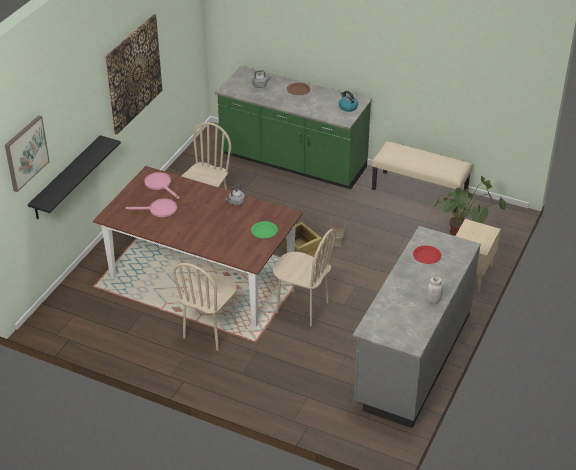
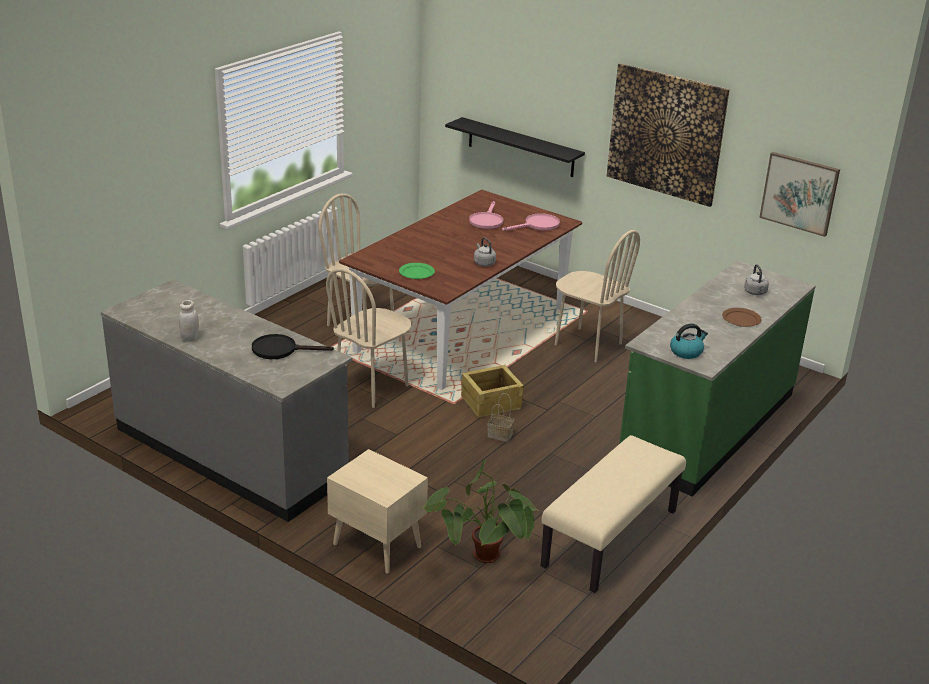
camera: 100 degrees right, 10 degrees down
(26, 153) = (474, 61): picture -> picture (799, 193)
(426, 256) = (281, 350): red plate -> black frying pan

